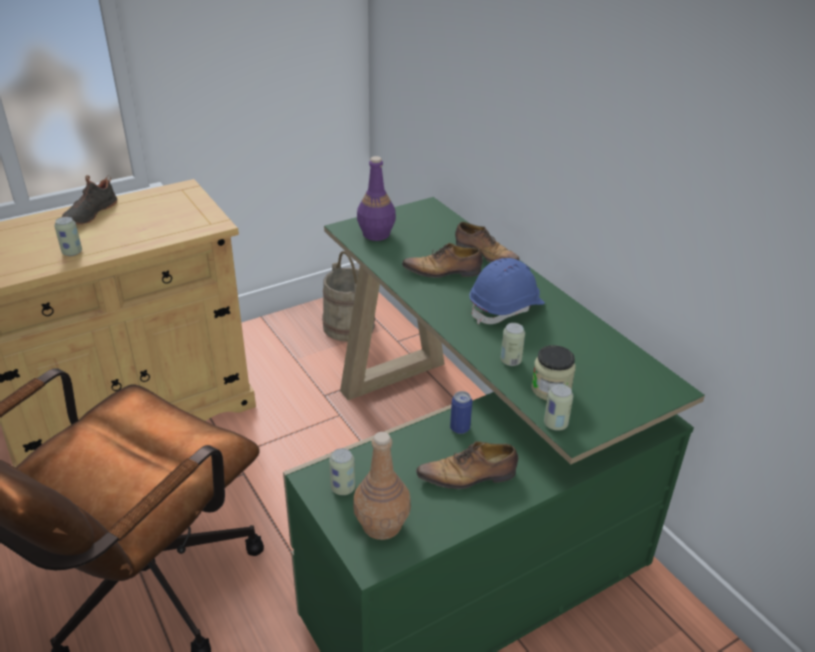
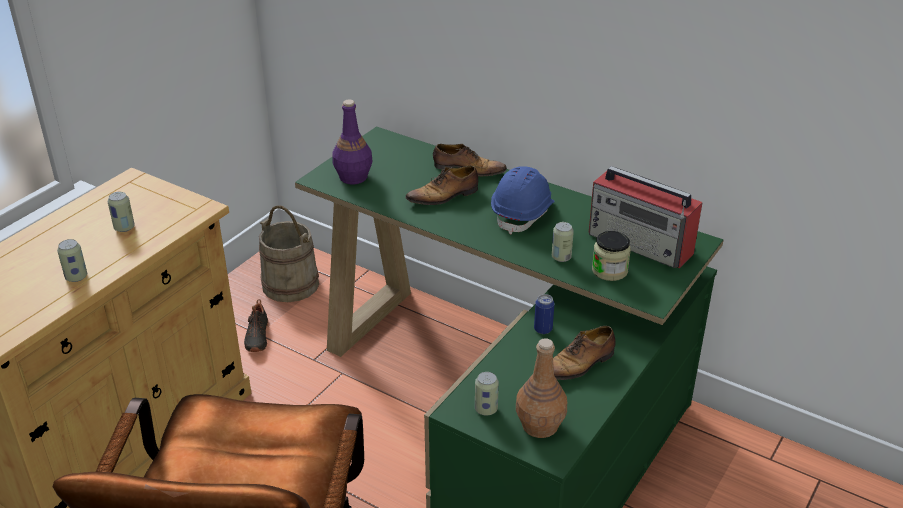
camera: 25 degrees left, 0 degrees up
(90, 213) = (53, 232): black shoe -> black shoe (256, 337)
(555, 424) = (633, 297): can -> can (124, 228)
(606, 372) = (641, 244): none -> radio

